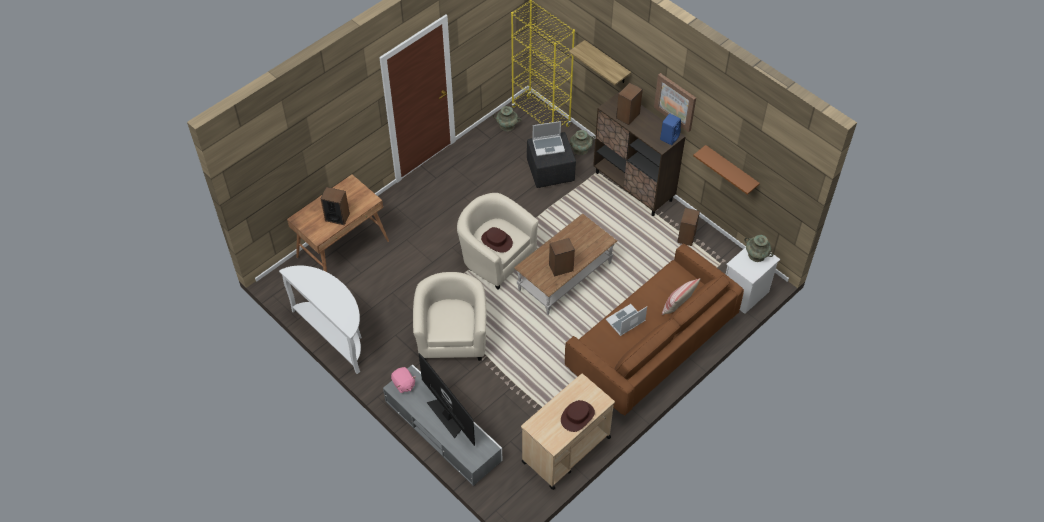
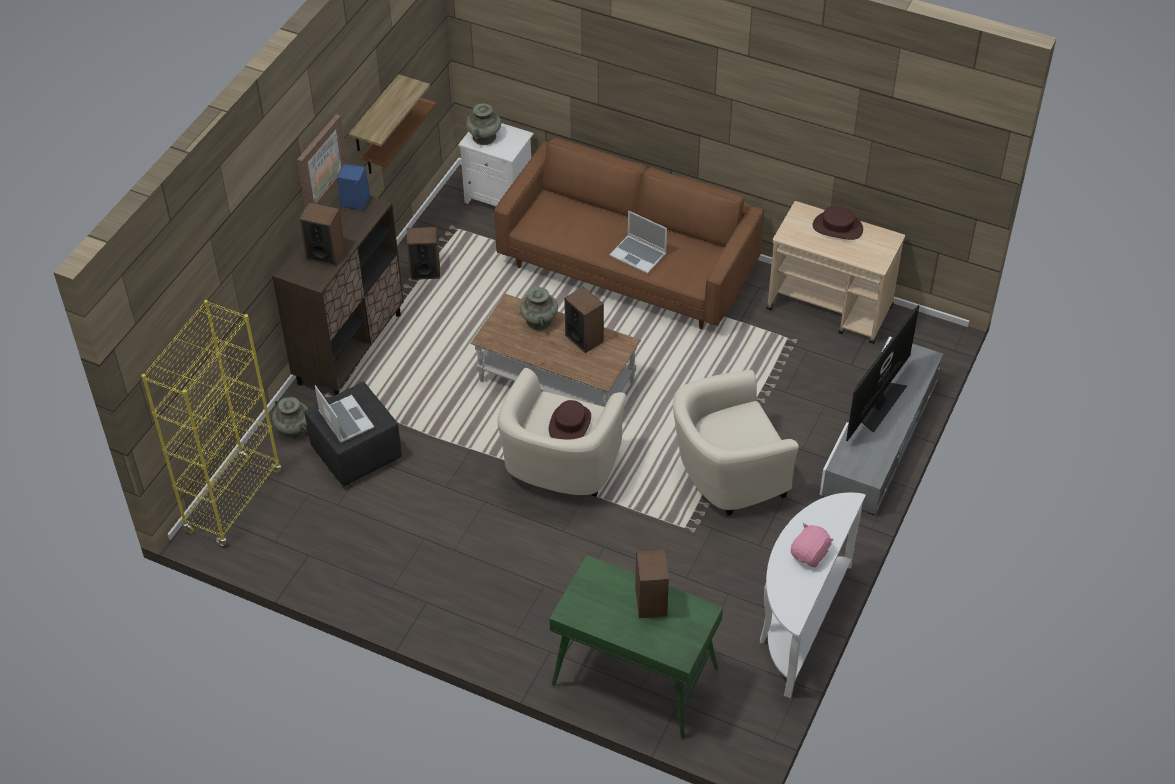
camera: 110 degrees left, 5 degrees down
(343, 249) = (634, 677): brown desk -> green desk
(403, 384) = (861, 467): pink plush toy -> pink plush toy (810, 554)
(507, 125) = (270, 541): turquoise vase -> turquoise vase (539, 321)
(607, 63) = (244, 273): shelf -> shelf (375, 115)
(678, 305) = (586, 213): pillow -> none

